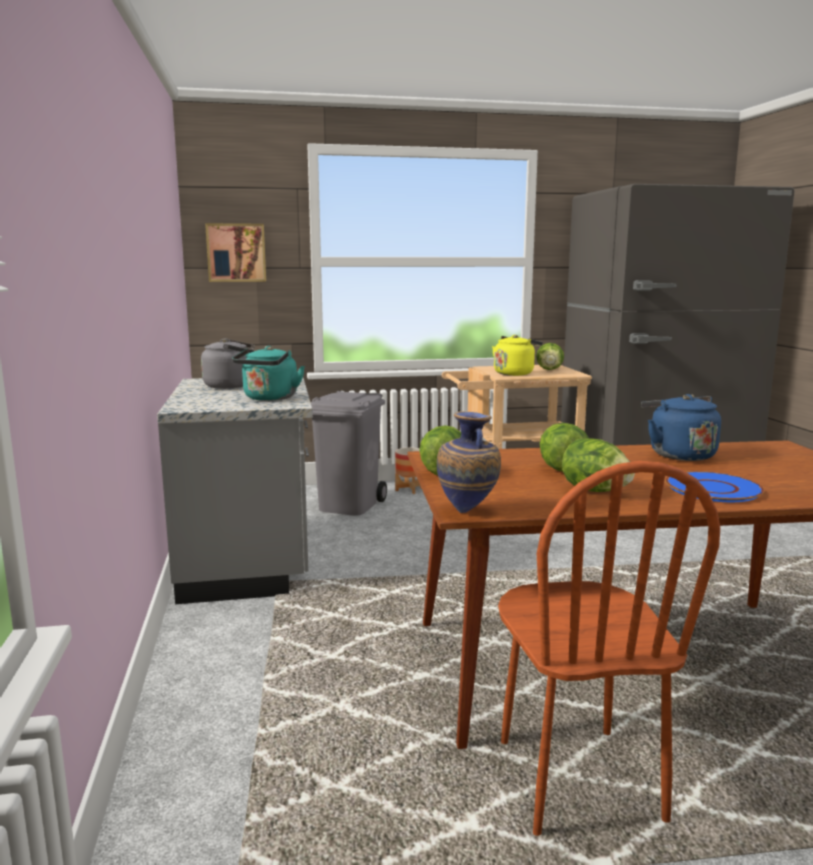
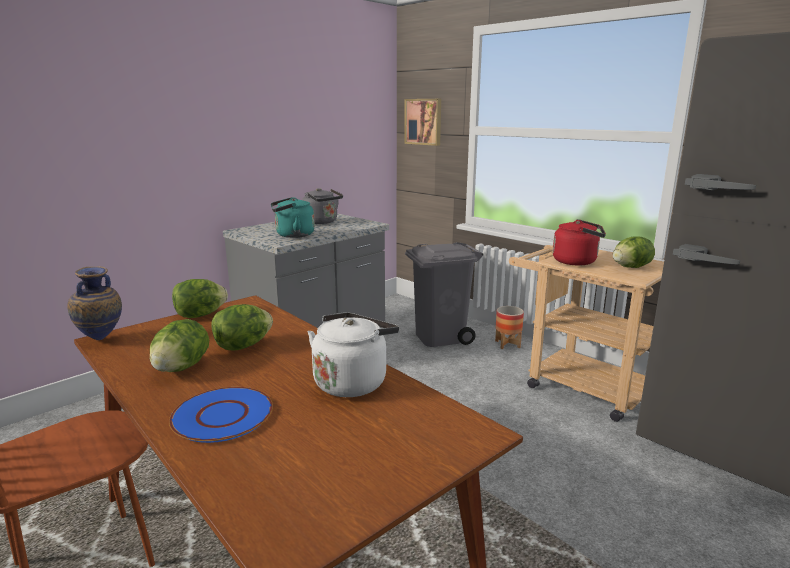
camera: 55 degrees right, 5 degrees up
(515, 373) = (577, 261): yellow kettle -> red kettle
(678, 454) = (352, 382): blue kettle -> white kettle

